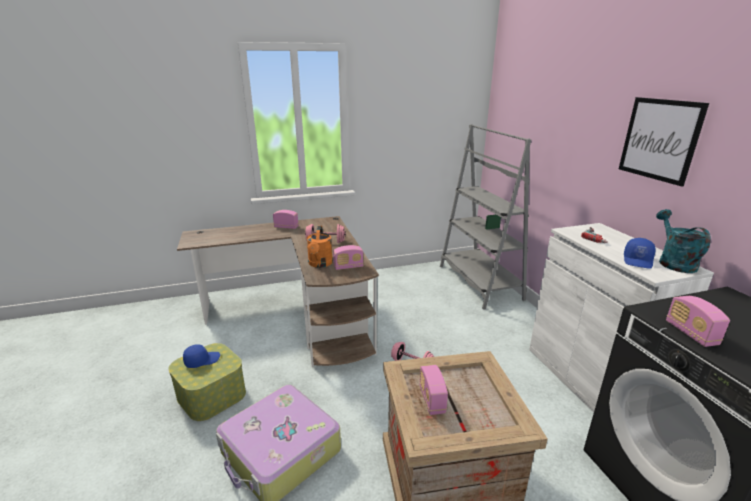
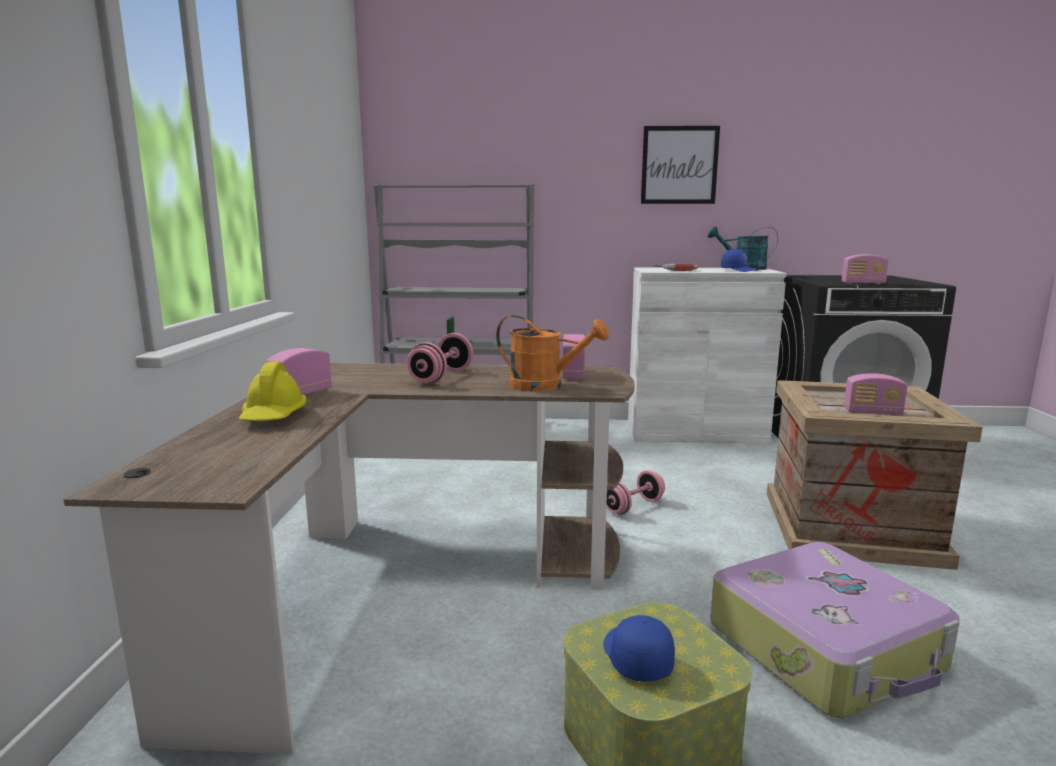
camera: 70 degrees left, 10 degrees down
(255, 231) = (274, 416): none -> yellow hard hat

